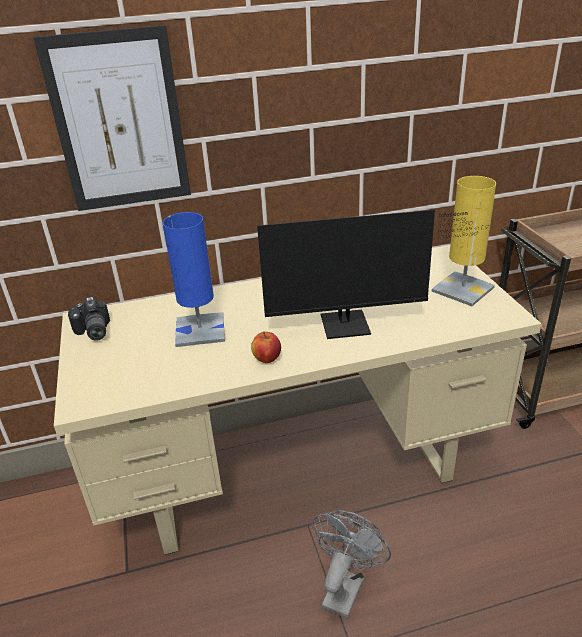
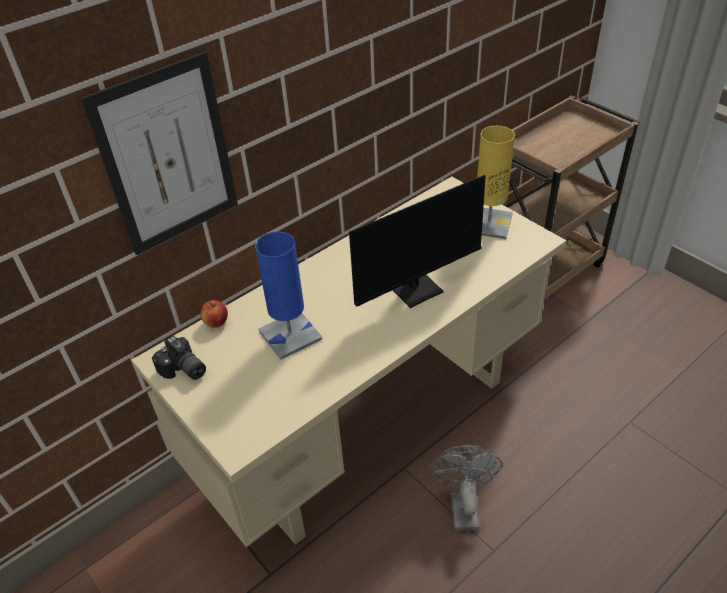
camera: 25 degrees left, 10 degrees up
(267, 359) = (373, 344): apple -> apple (216, 323)

